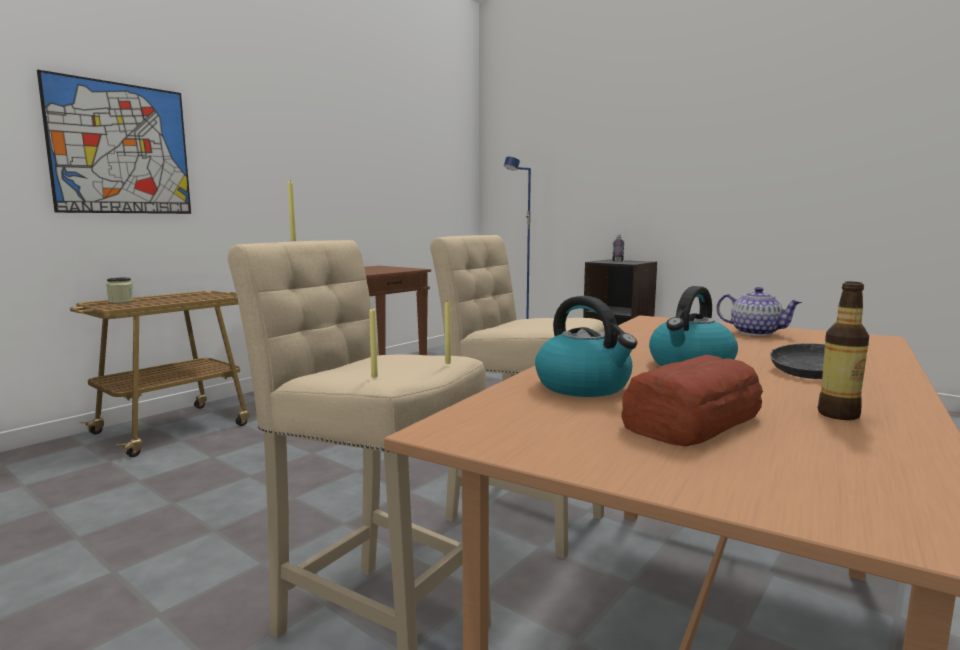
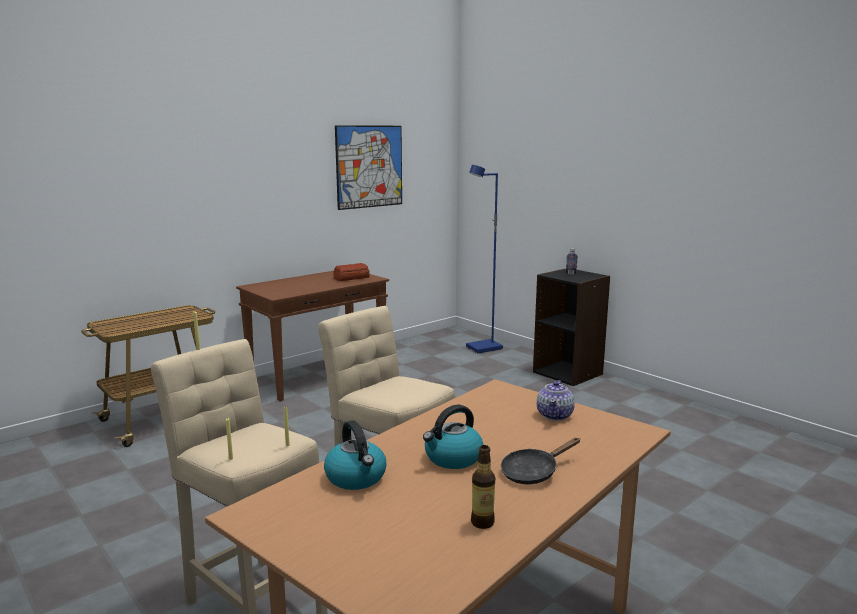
camera: 10 degrees right, 5 degrees up
(121, 149) = (119, 194): picture -> picture (369, 166)
(121, 301) = (120, 321): jar -> none
(689, 421) = (384, 520): bread -> bread (351, 278)
(755, 332) = (555, 415): teapot -> teapot turned 60 degrees clockwise

